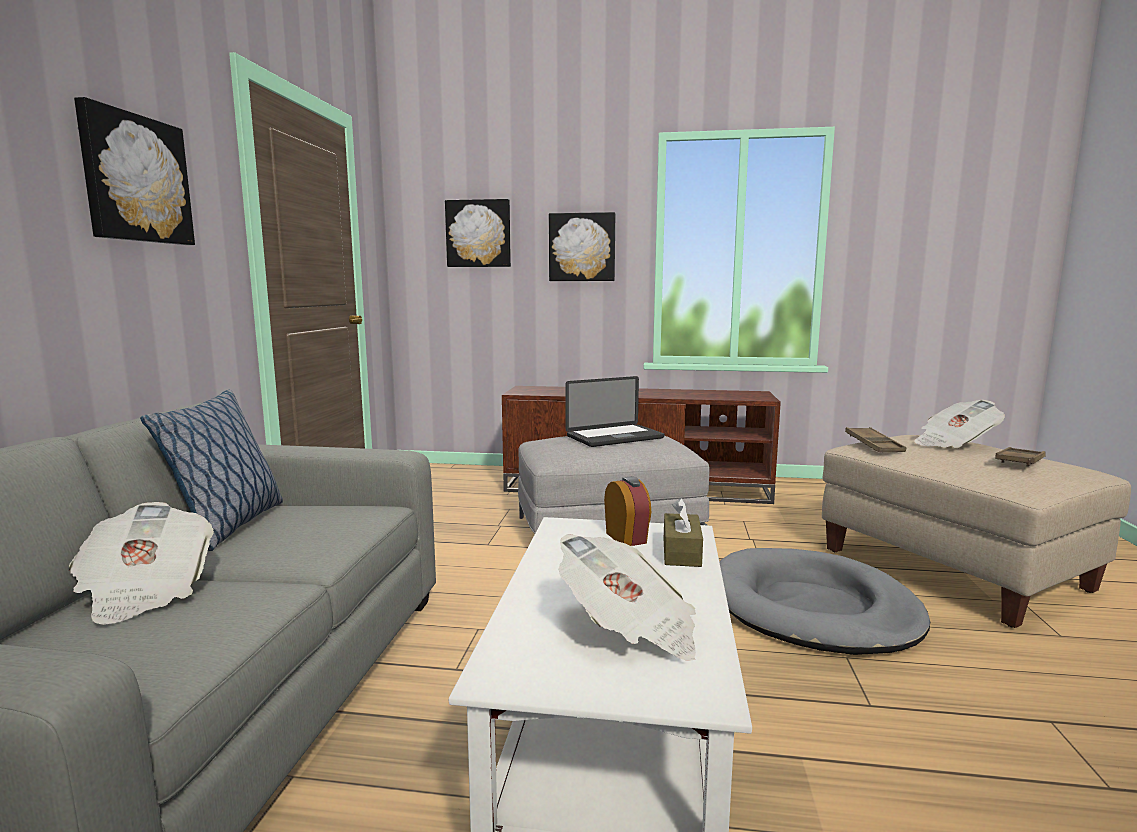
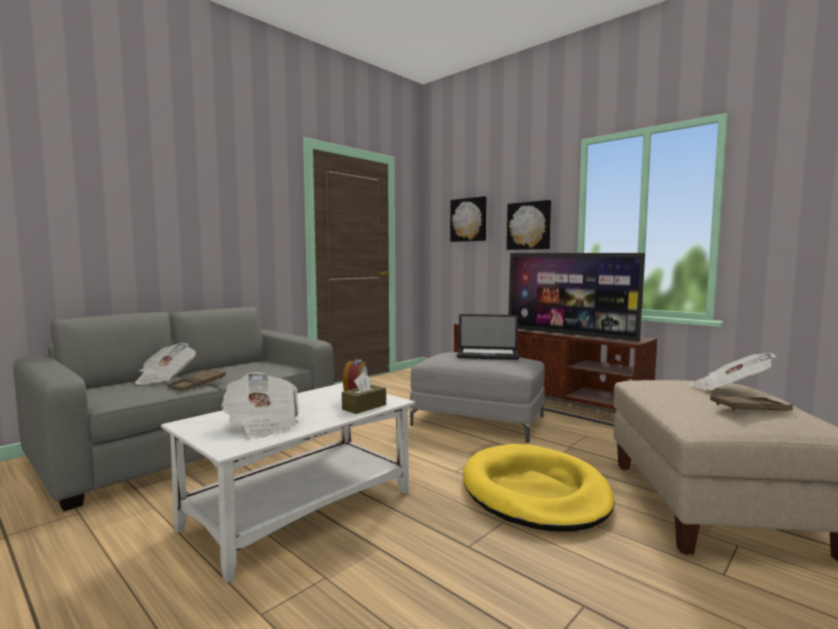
camera: 35 degrees right, 5 degrees down
(135, 179) = (236, 204): picture -> none
(229, 526) = (234, 365): pillow -> none
(680, 395) = (569, 334): none -> television
(812, 608) = (534, 492): grey dog bed -> yellow dog bed
(873, 445) = (652, 381): brown tray -> brown tray (197, 384)

